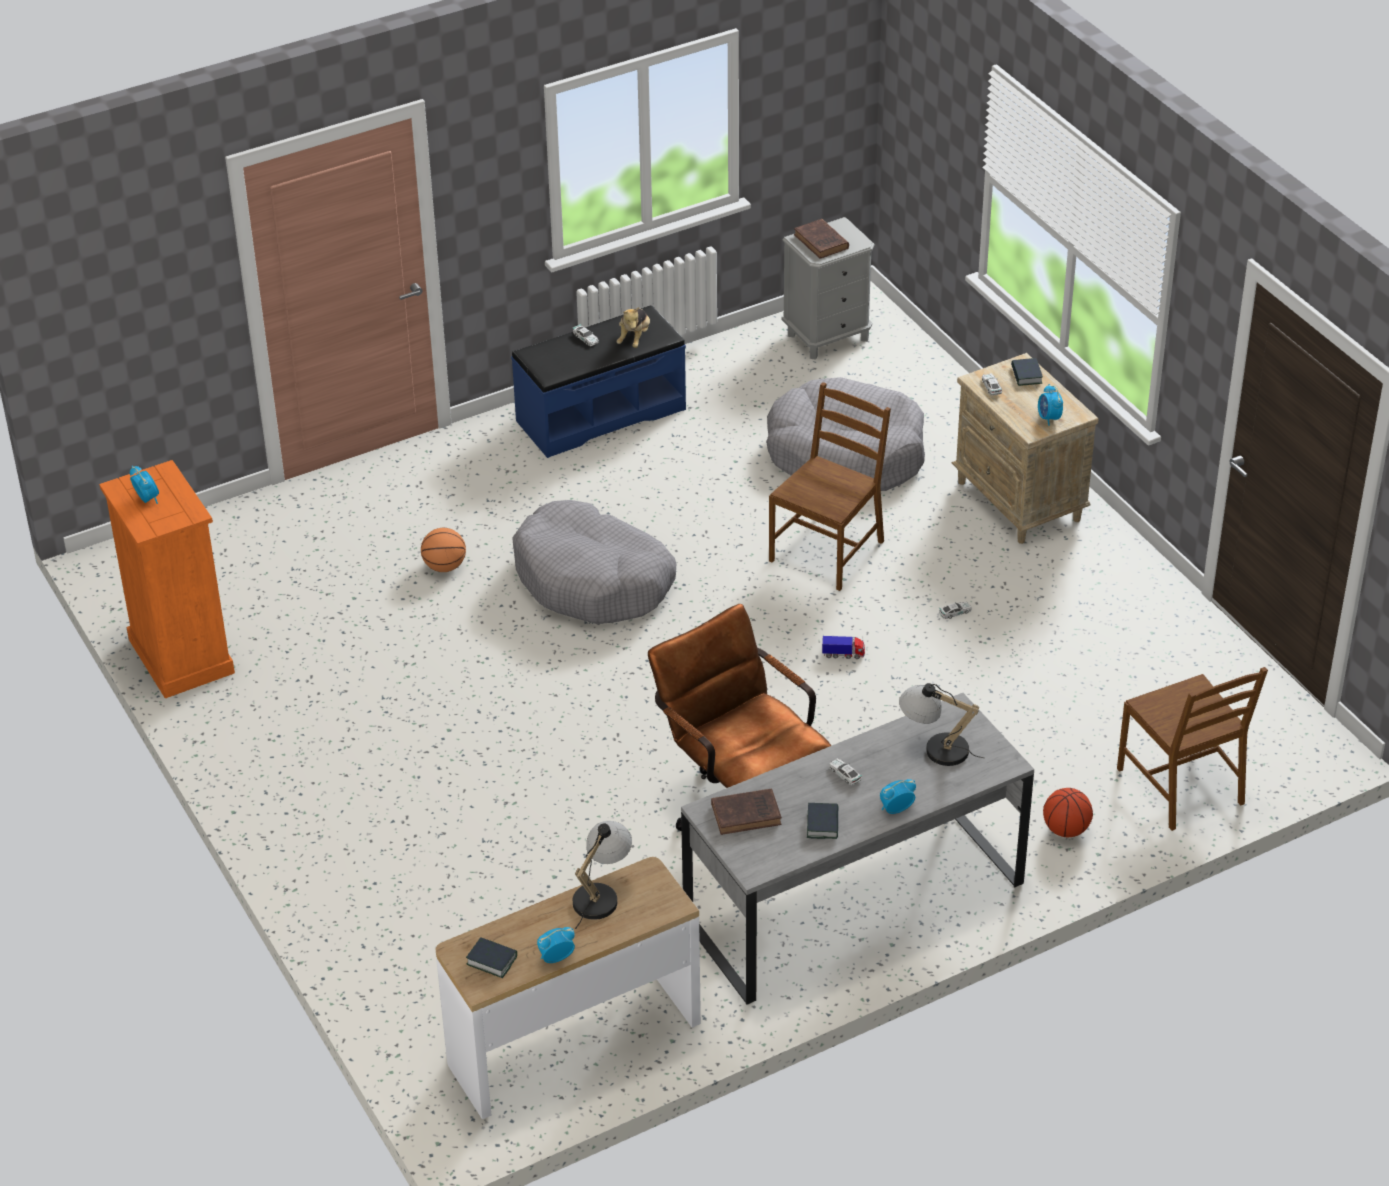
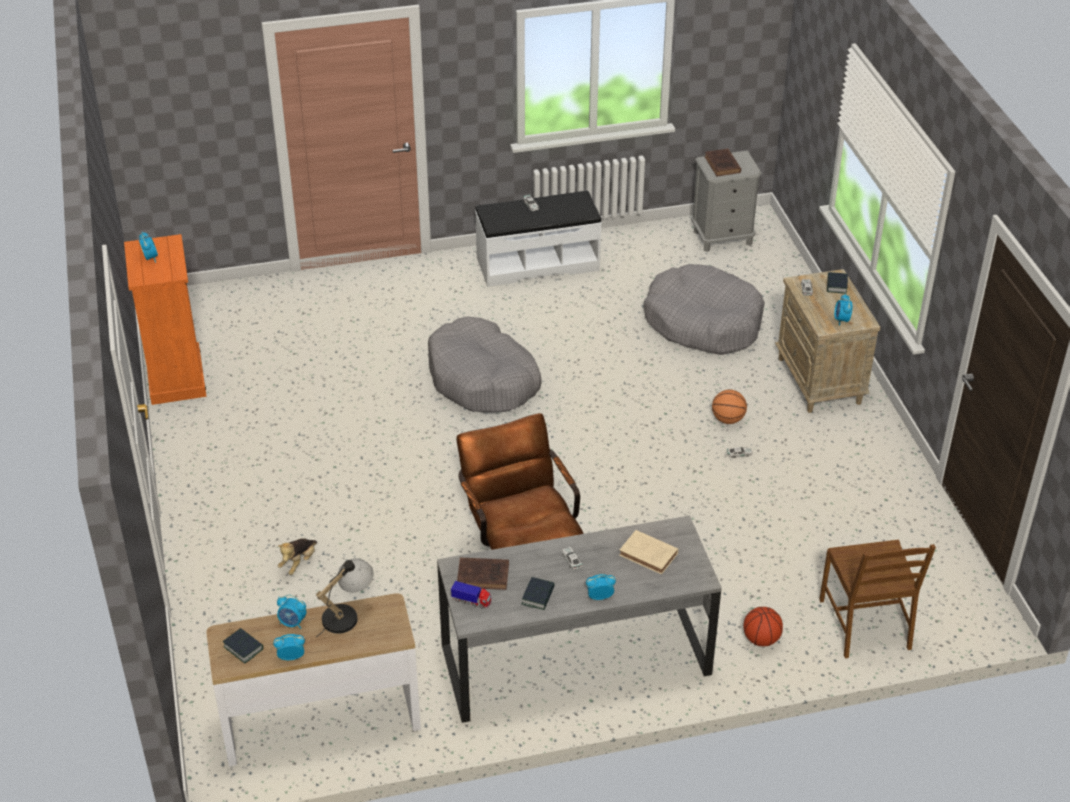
camera: 15 degrees right, 0 degrees up
(444, 567) = (383, 350): basketball -> basketball (728, 419)
(538, 918) = (292, 623): none -> alarm clock
(600, 414) = (537, 263): blue bench -> white bench
(634, 338) = (565, 211): plush toy -> plush toy (298, 562)
(828, 551) = (661, 390): brown chair -> none
(843, 654) = (642, 469): toy truck -> toy truck (471, 601)
(935, 748) = (650, 555): table lamp -> beige book

